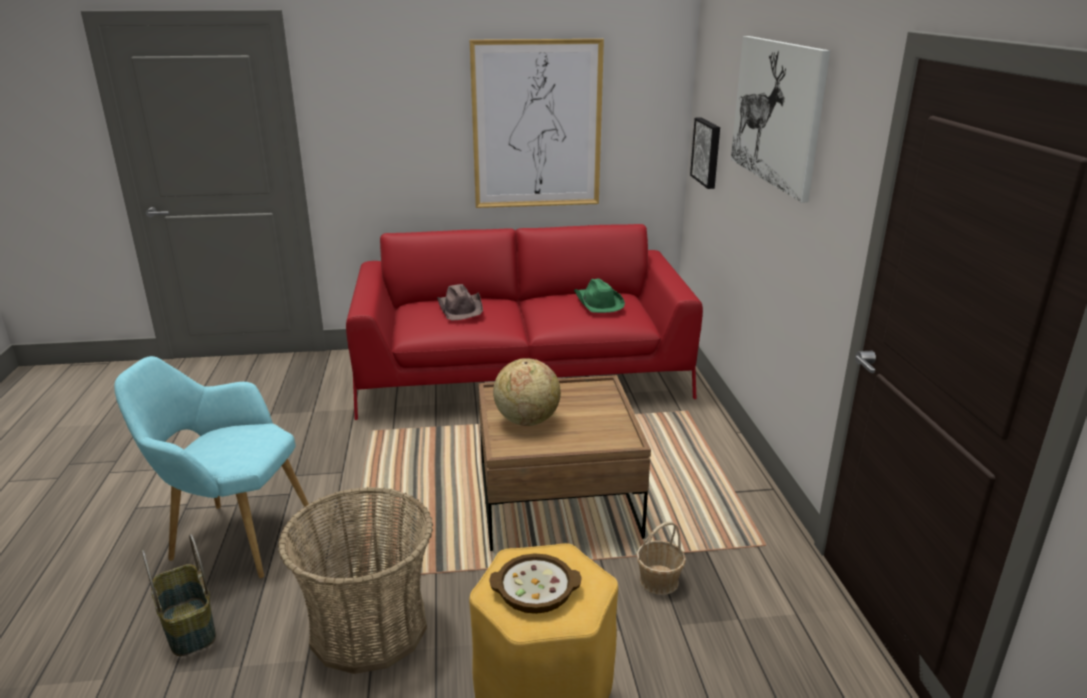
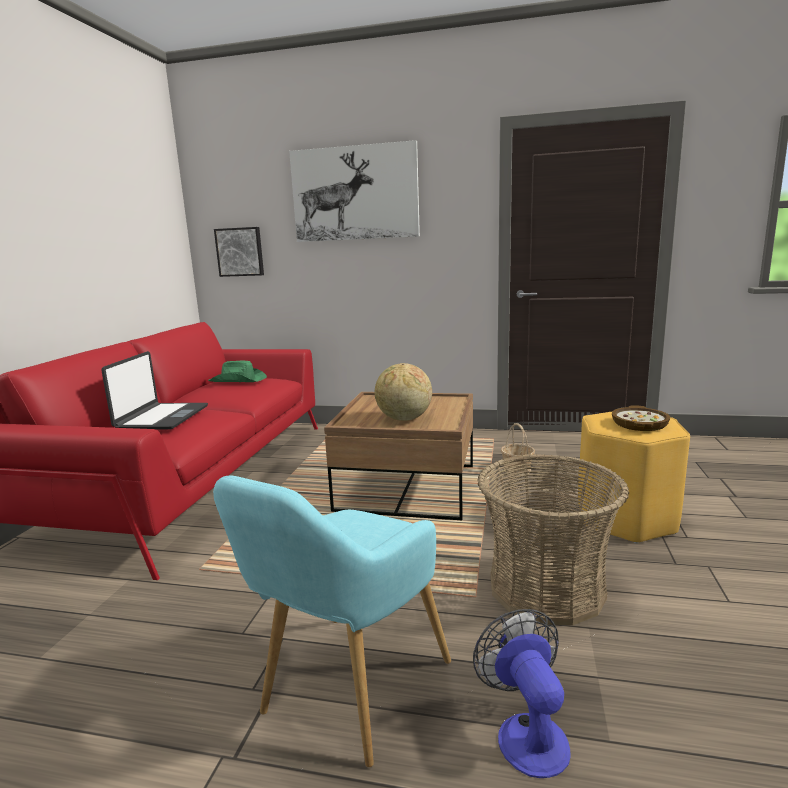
camera: 70 degrees left, 10 degrees down
(187, 627) = (526, 732): basket -> fan
(461, 308) = (162, 417): brown hat -> laptop
(537, 125) = (98, 239): picture -> none

